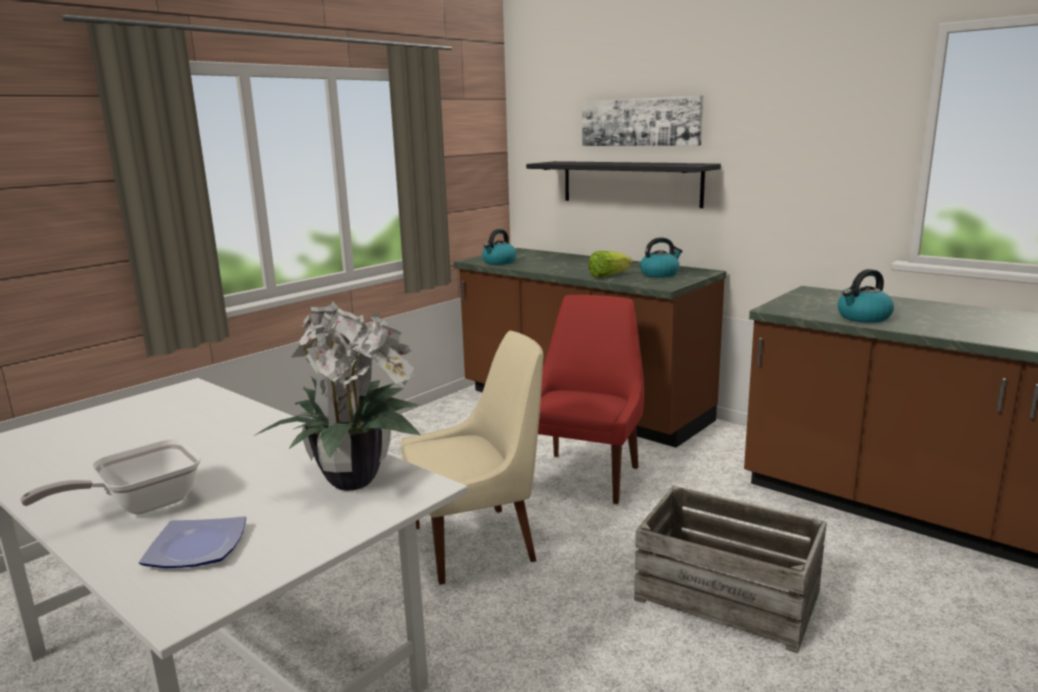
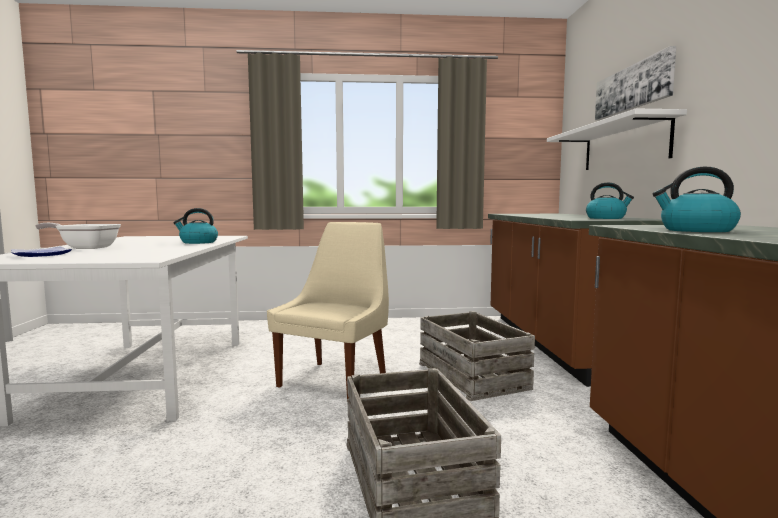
camera: 45 degrees right, 10 degrees down
(351, 479) = (145, 254): potted plant -> none
(478, 543) = (335, 379): beige chair -> beige chair turned 90 degrees counterclockwise
(499, 262) = (513, 214): kettle -> kettle (198, 242)
(585, 475) = (473, 376): red chair -> crate
(608, 276) = (557, 217): lettuce -> none
(630, 183) = (624, 145): black shelf -> white shelf

